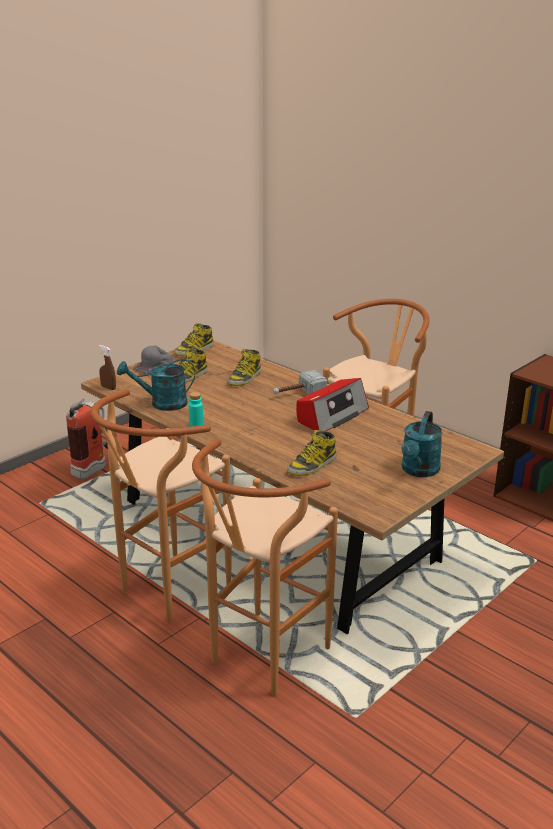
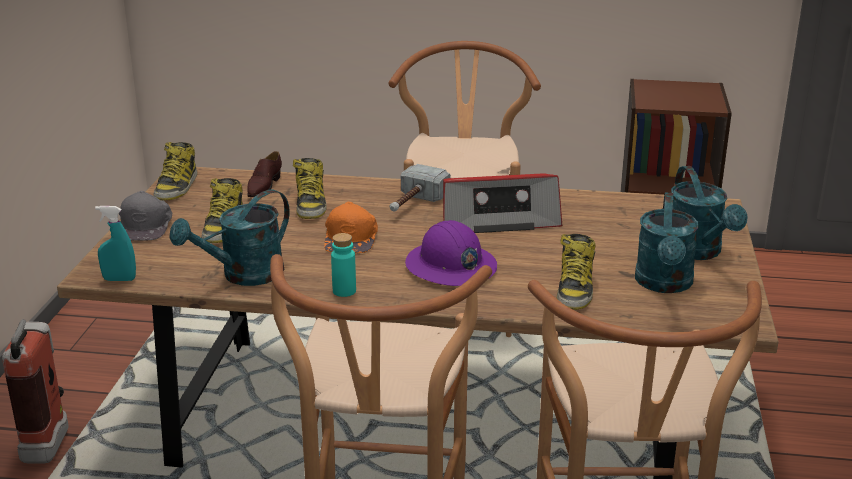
camera: 35 degrees left, 0 degrees up
(108, 388) = (119, 279): brown spray bottle -> turquoise spray bottle
(236, 361) = (263, 186): none -> brown shoe
(240, 401) = (352, 237): none -> orange cap
(265, 432) = (450, 267): none -> purple hard hat
(331, 415) = (498, 219): radio -> radio turned 75 degrees clockwise
(367, 480) = (664, 284): none -> turquoise watering can

